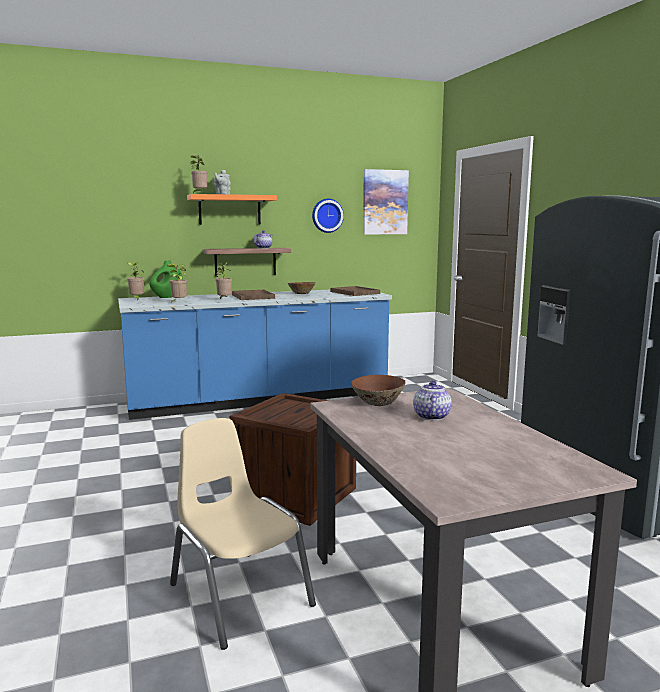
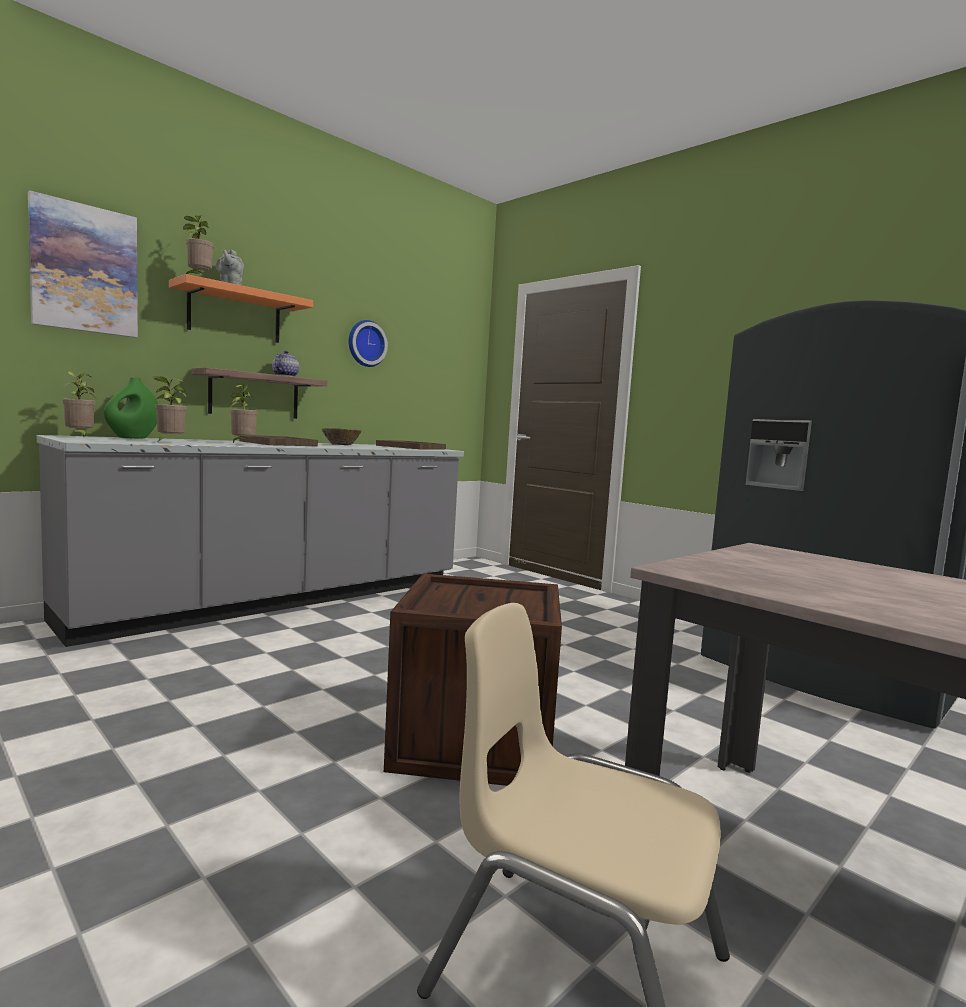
camera: 25 degrees left, 5 degrees down
(260, 400) = (281, 600): blue counter -> grey counter
(377, 402) = (724, 563): brown bowl -> none
(385, 202) = (432, 337): picture -> picture (84, 269)
(431, 416) = (841, 576): teapot -> none

